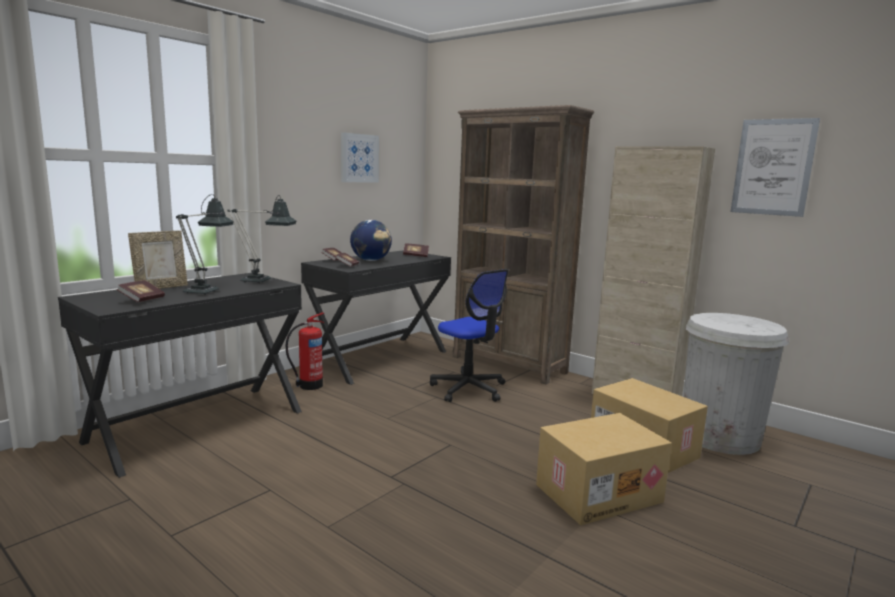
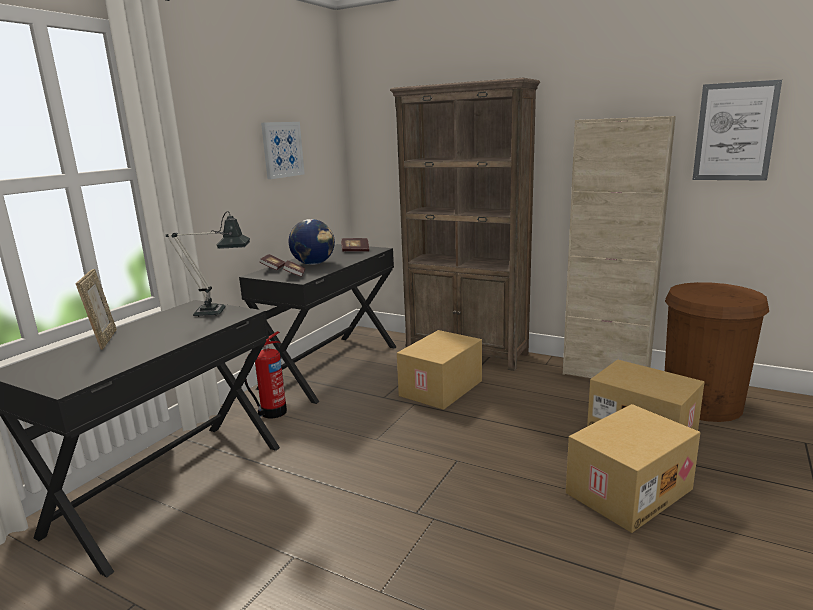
camera: 10 degrees left, 5 degrees up
(142, 300) = (95, 364): book -> none
(161, 287) = (104, 340): picture frame -> picture frame turned 45 degrees counterclockwise
(205, 290) = (162, 336): table lamp -> none
(469, 389) = (442, 389): office chair -> cardboard box
(719, 436) = (702, 404): white trash can -> brown trash can

